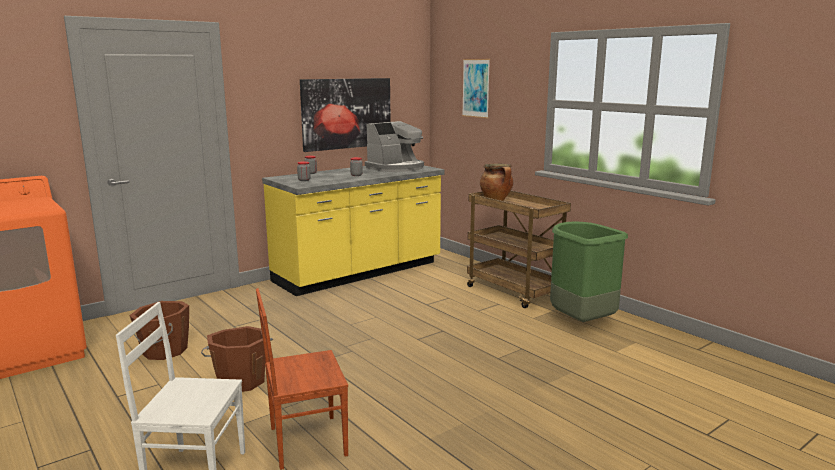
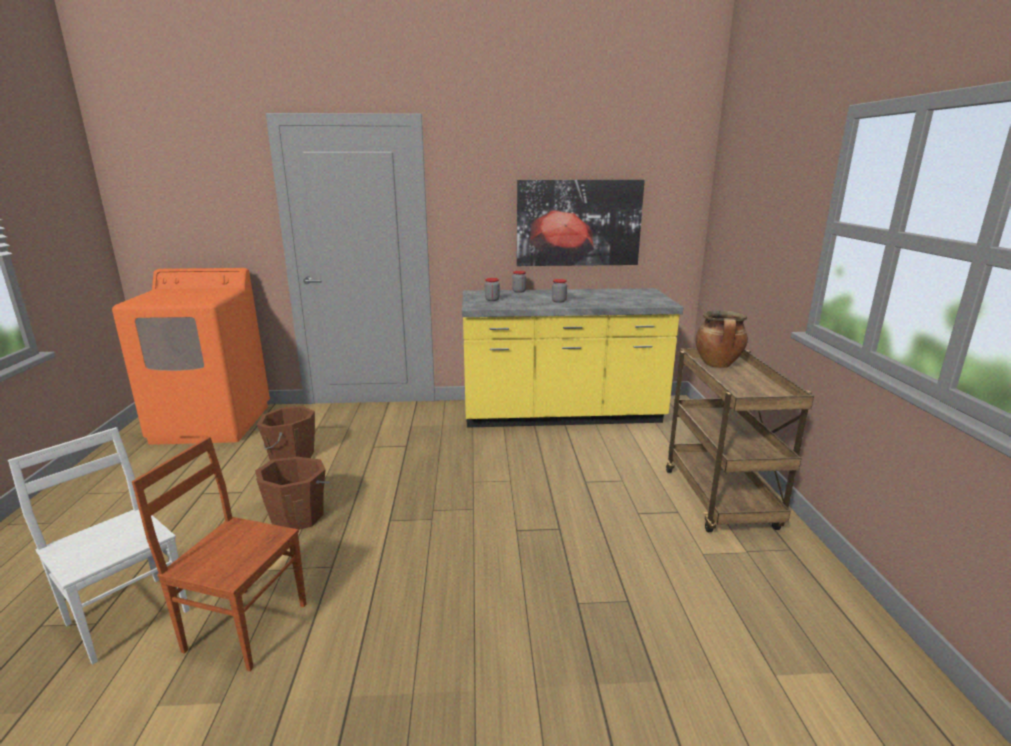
camera: 35 degrees right, 5 degrees up
(396, 168) = (625, 297): coffee machine -> none
(476, 88) = (751, 196): picture -> none
(580, 322) = (770, 589): green trash can -> none

